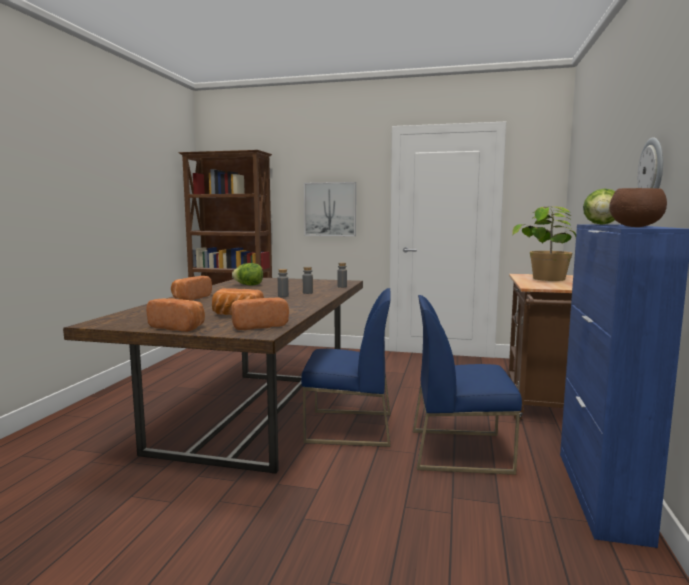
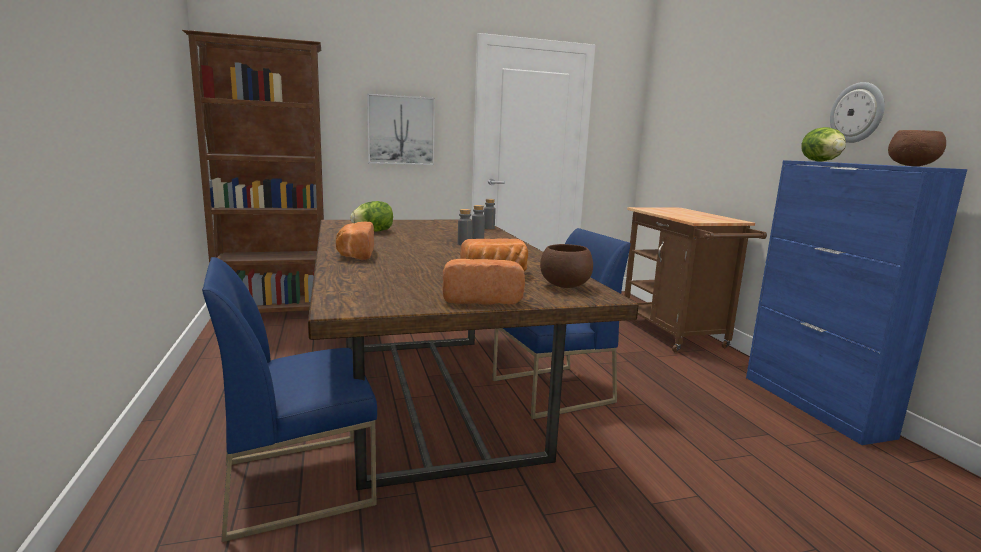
camera: 30 degrees left, 5 degrees up
(258, 326) = (565, 286): bread -> brown bowl
(460, 450) = (676, 392): blue chair -> blue chair (298, 482)
(545, 280) = (683, 214): potted plant -> none

